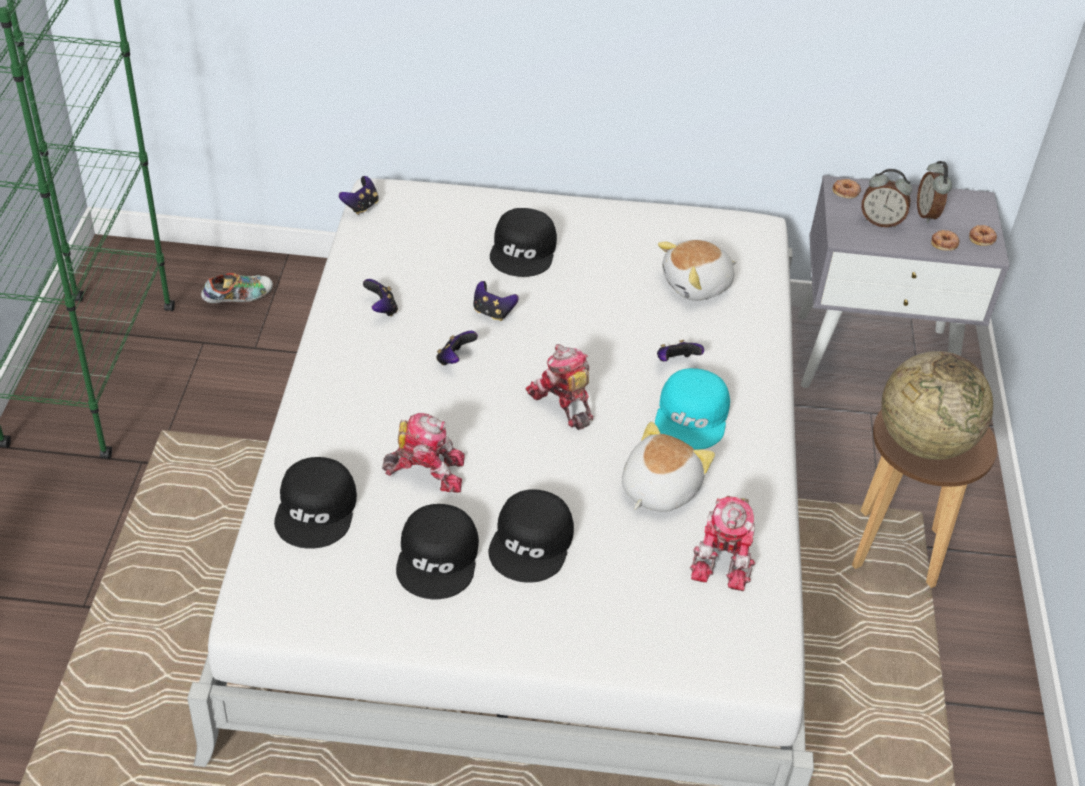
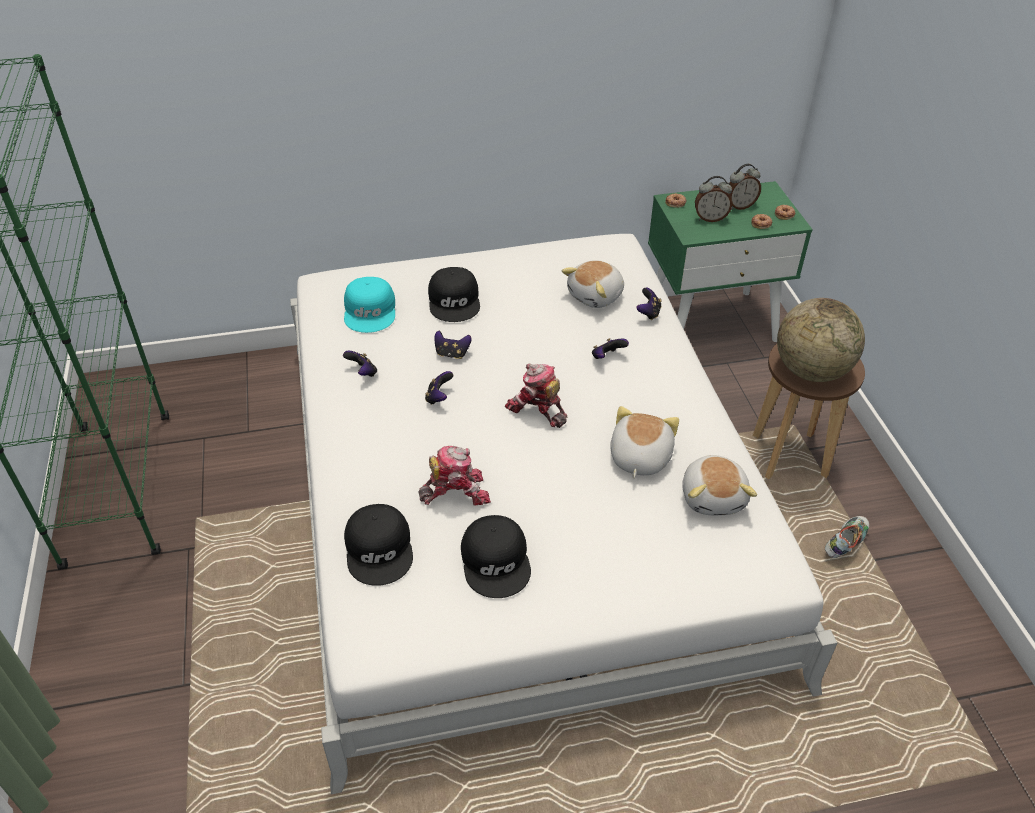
camera: 15 degrees left, 0 degrees up
(238, 298) = (219, 396): shoe -> shoe (844, 543)
(361, 206) = (312, 297): game controller -> game controller (648, 313)
(532, 543) = (565, 527): black cap -> none
(693, 416) = (638, 395): turquoise cap -> turquoise cap (371, 311)
(725, 557) = (714, 497): toy robot -> plush toy
(875, 356) = (711, 322): grey nightstand -> green nightstand
(927, 214) = (739, 206): alarm clock -> alarm clock turned 90 degrees counterclockwise

